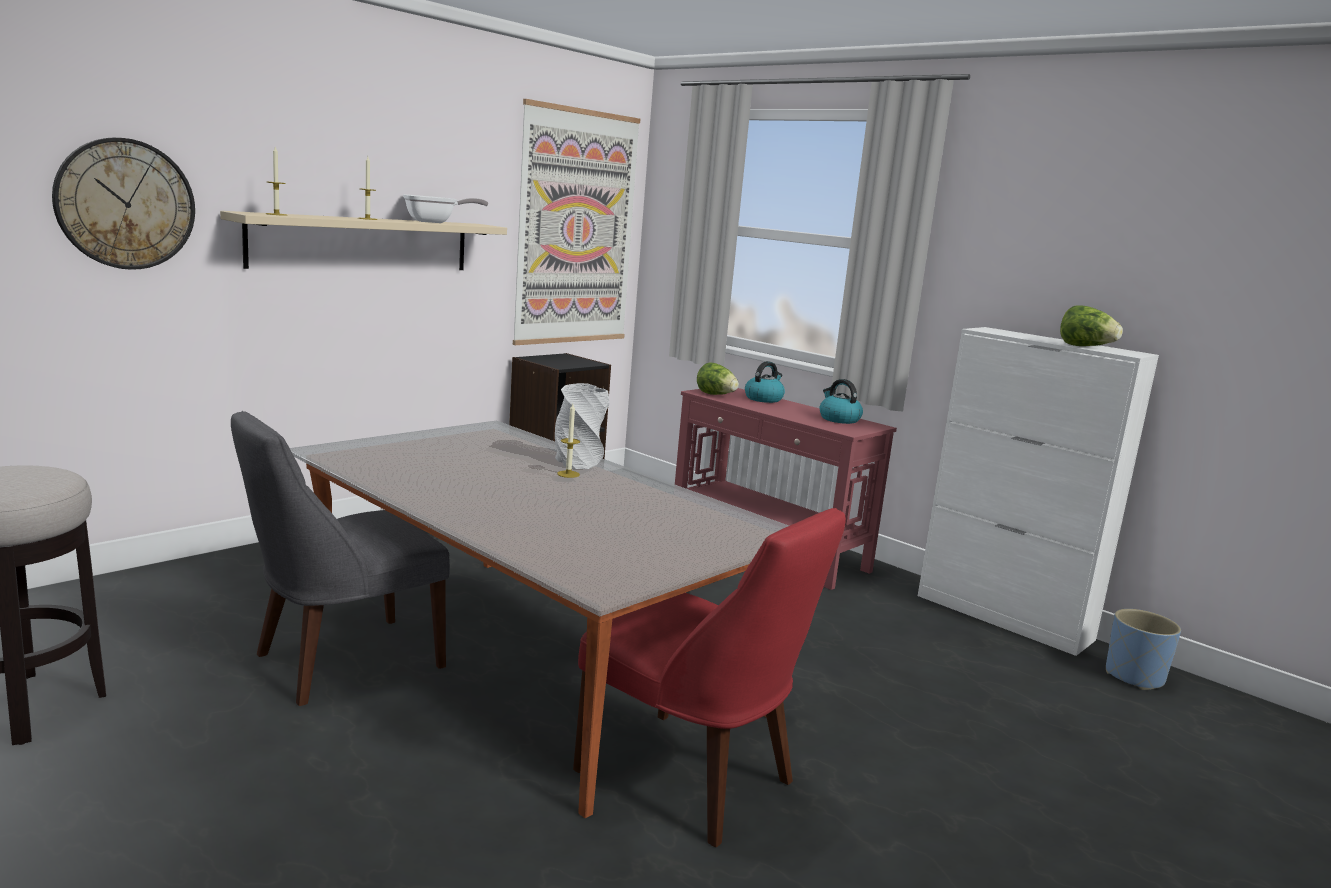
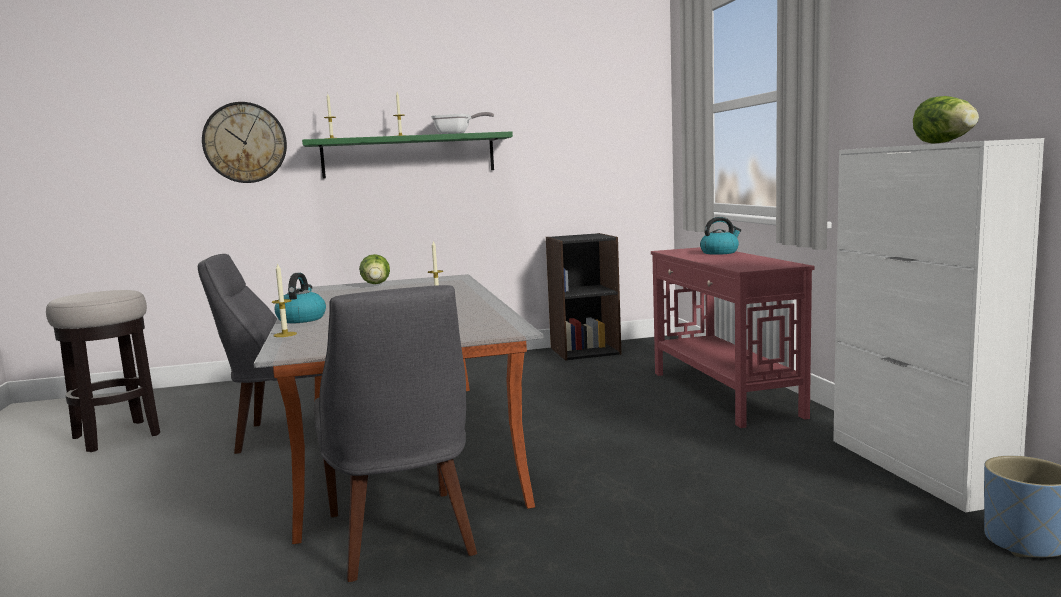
camera: 35 degrees right, 5 degrees down
(362, 243) = (409, 155): beige shelf -> green shelf
(520, 554) = (285, 334): none -> candle
(576, 228) = (600, 130): picture -> none
(578, 461) = (464, 293): grey vase -> none
(693, 780) = (401, 537): red chair -> grey chair
(716, 395) = (677, 252): lettuce -> lettuce (376, 284)
(838, 419) = (761, 262): kettle -> kettle (301, 319)

